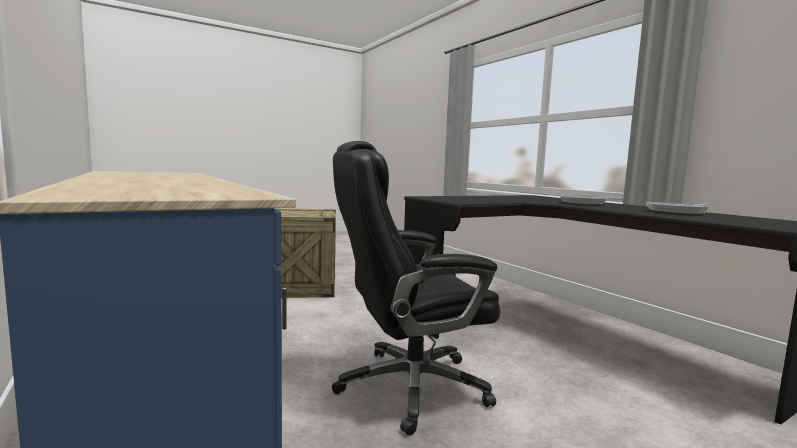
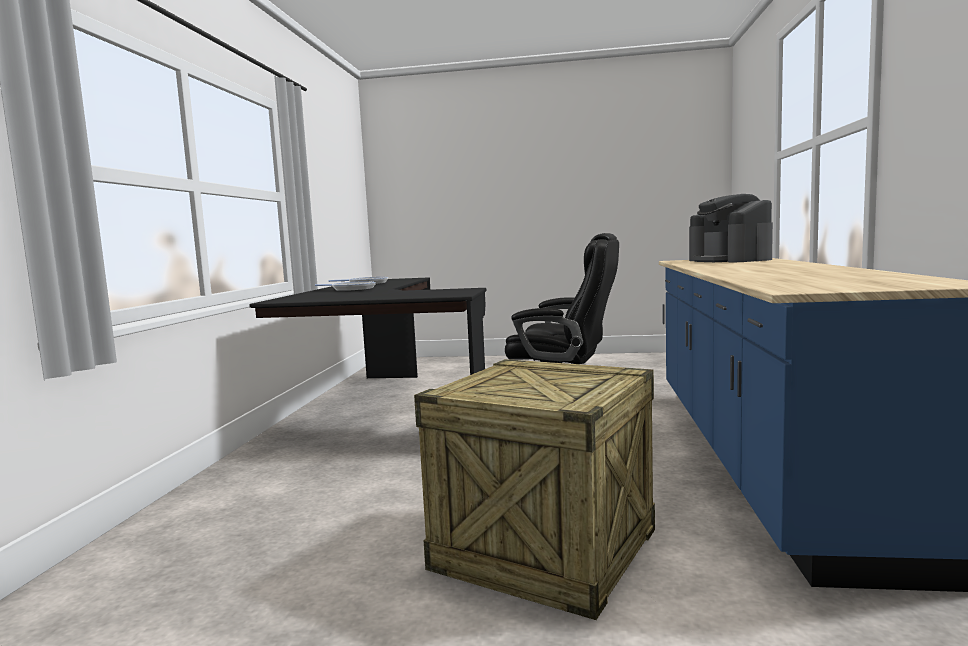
camera: 140 degrees left, 0 degrees up
(148, 190) = (730, 260): none -> coffee machine

